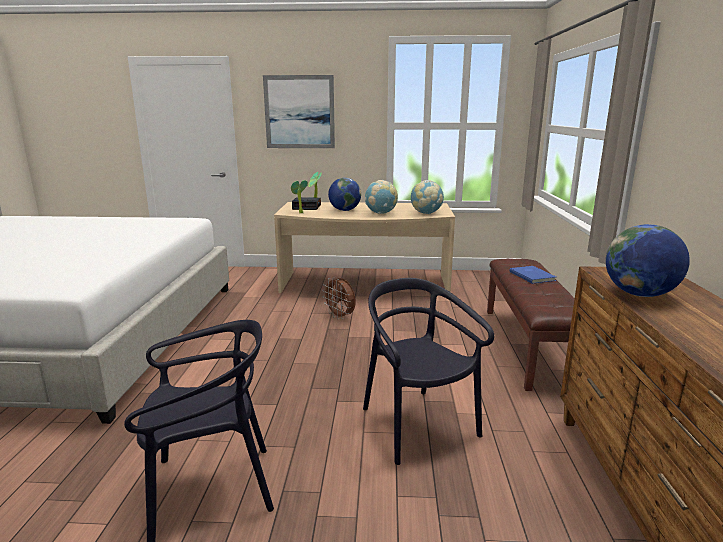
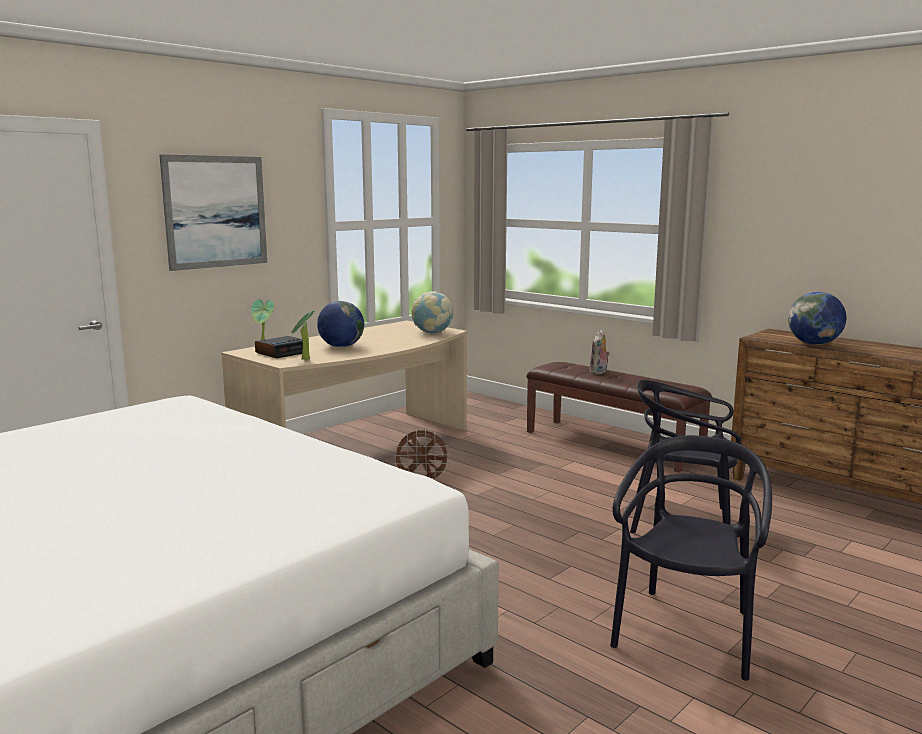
camera: 50 degrees left, 5 degrees down
(381, 213) = (392, 341): globe -> none
(532, 275) = (599, 372): blue book -> plush toy

